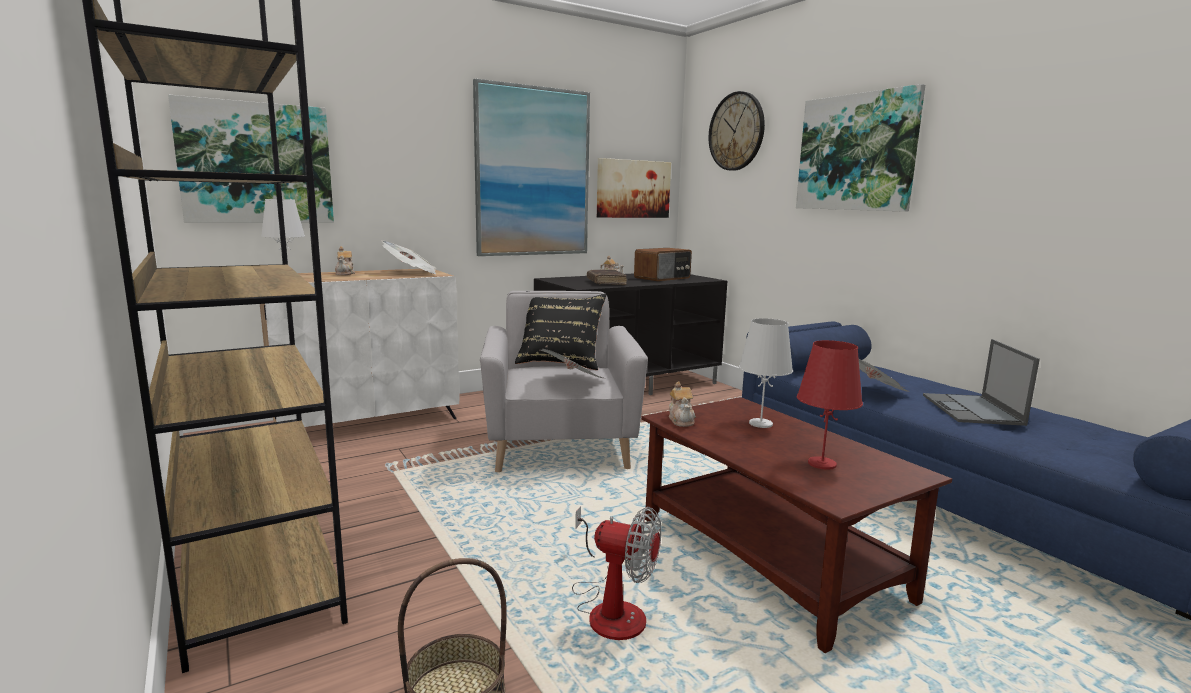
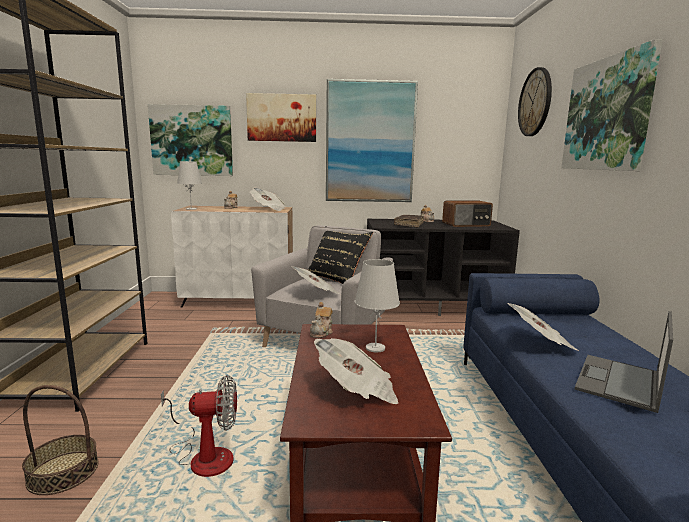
camera: 30 degrees right, 0 degrees up
(610, 609) = (204, 456): fan -> fan turned 60 degrees counterclockwise
(633, 189) = (456, 153): picture -> picture (282, 118)
(822, 464) = (357, 391): red table lamp -> newspaper

